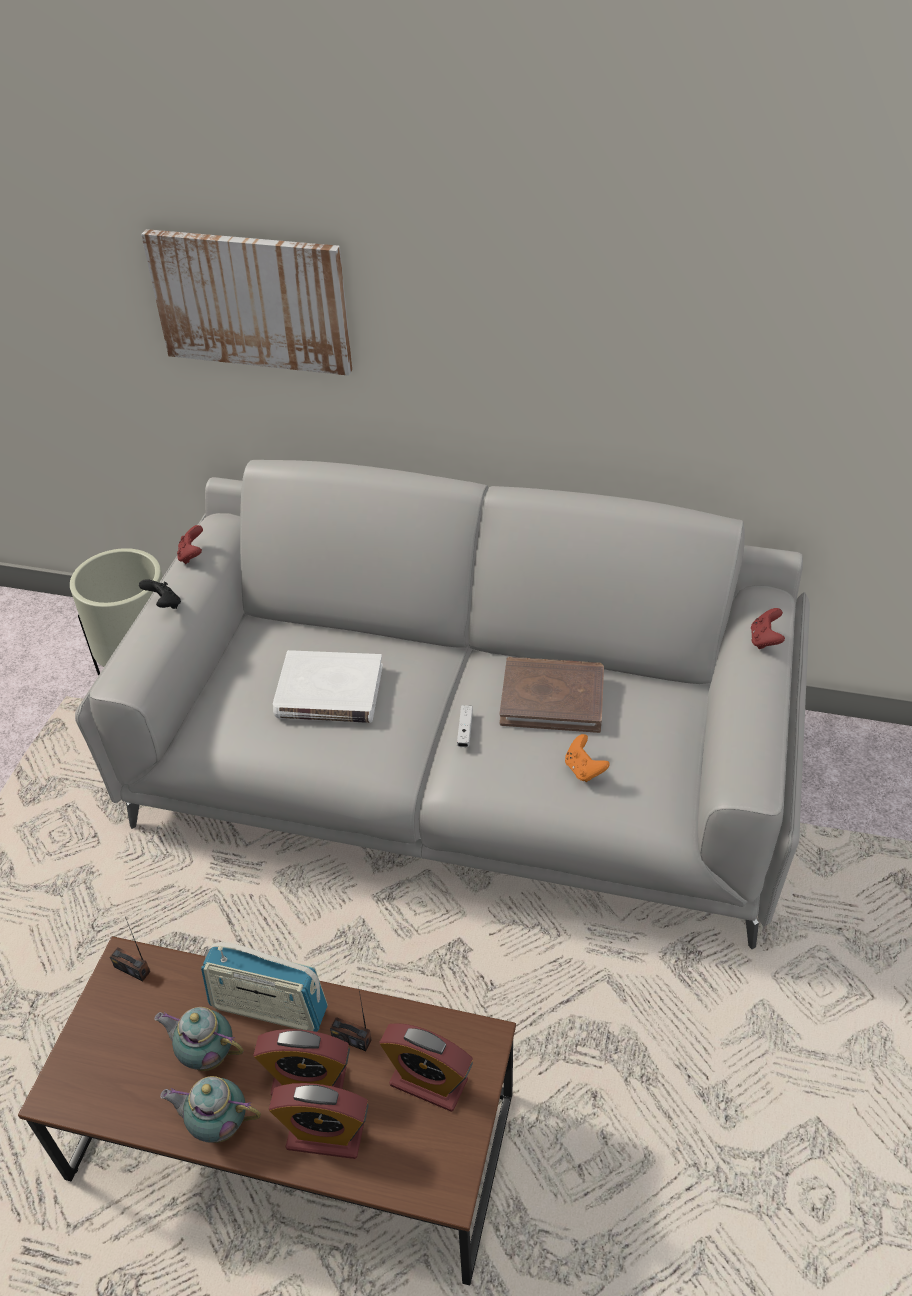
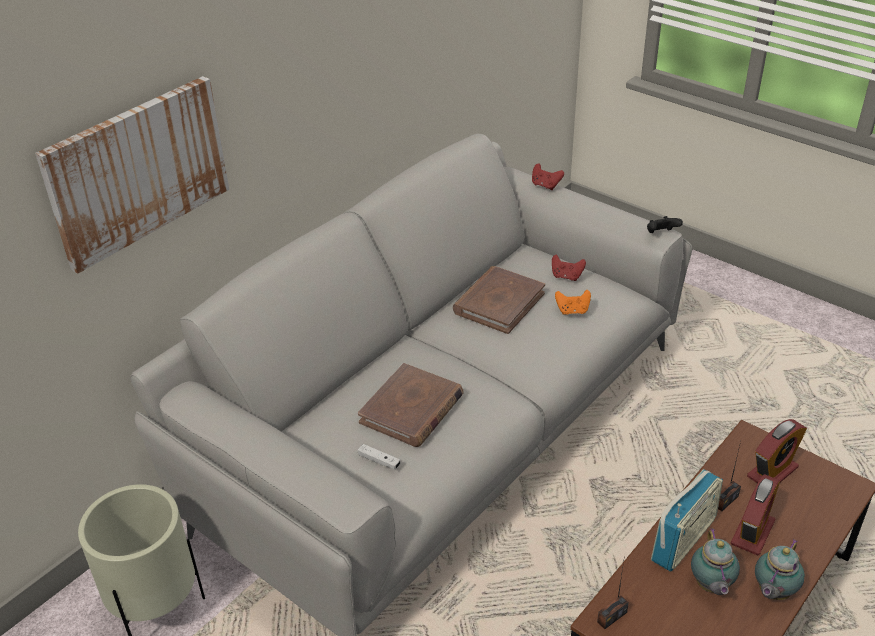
camera: 65 degrees left, 5 degrees down
(164, 605) = (272, 453): black game controller -> black game controller (661, 234)
(192, 555) = (217, 421): red game controller -> red game controller (566, 276)
(206, 1054) = (710, 586): teapot -> teapot turned 45 degrees counterclockwise
(325, 1135) = (797, 534): alarm clock -> none
(329, 692) = (412, 409): white book -> brown book
(465, 730) = (500, 352): white game controller -> white game controller (379, 461)

